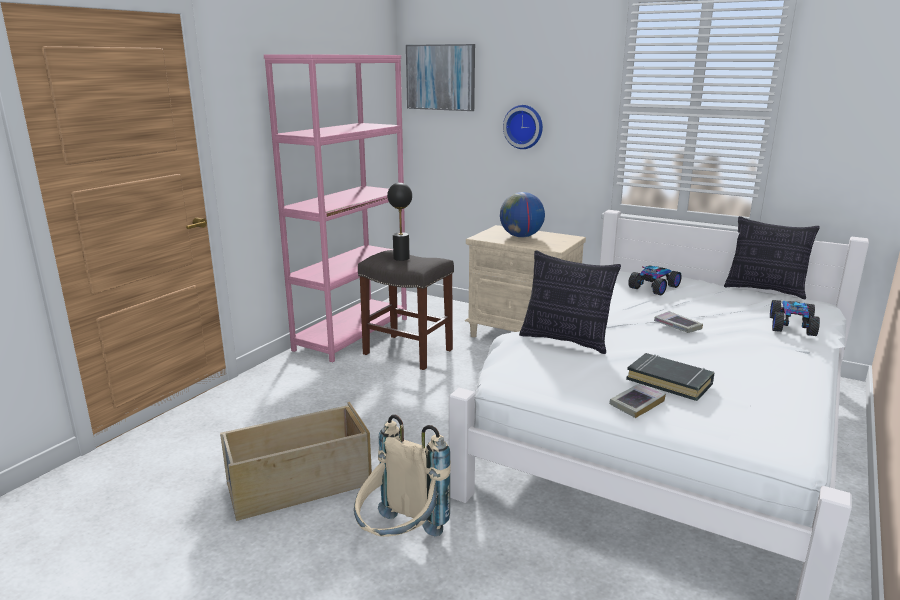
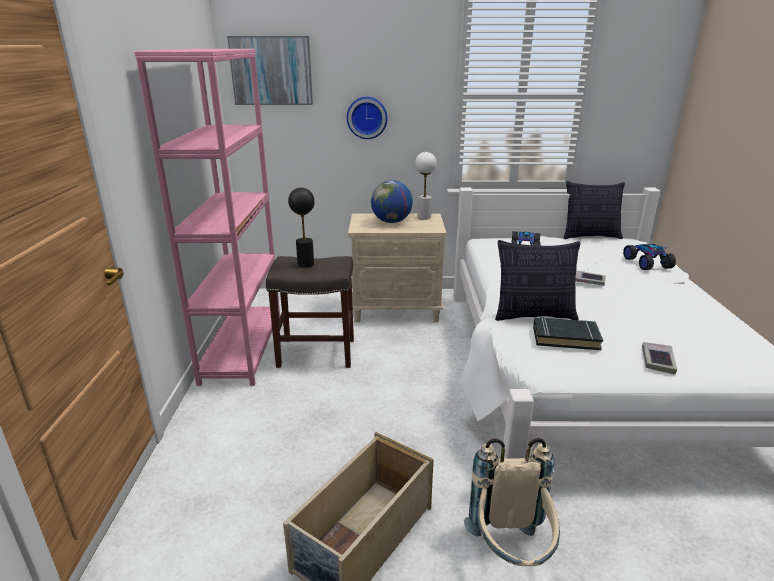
camera: 30 degrees left, 5 degrees up
(561, 237) = (424, 217): none -> white table lamp
(669, 381) = (649, 333): black book -> black book (565, 337)

